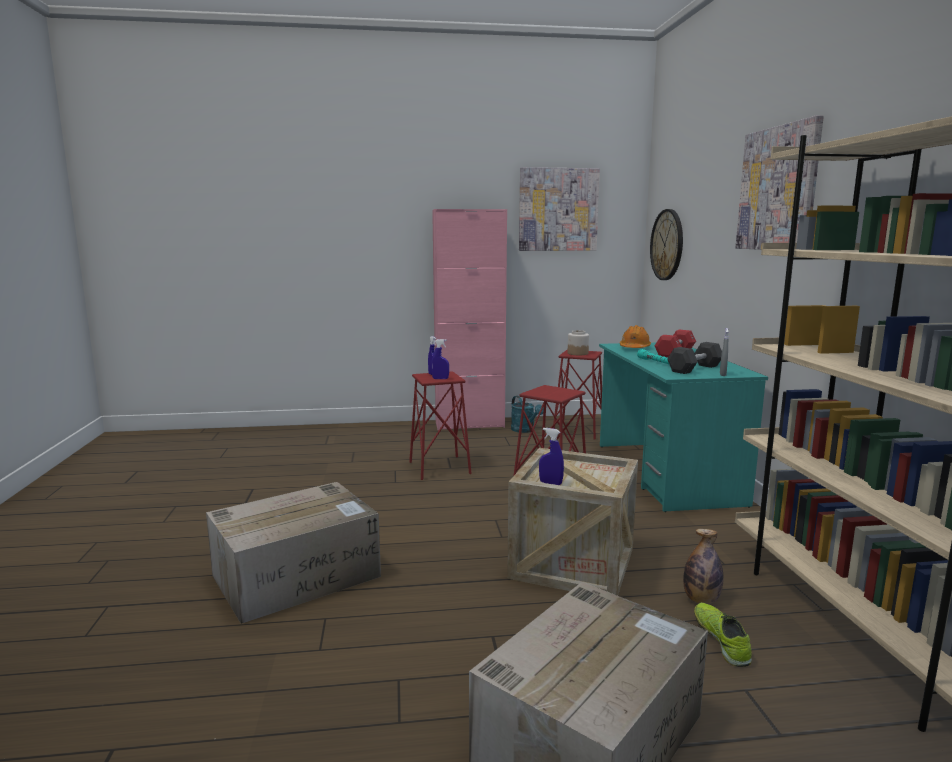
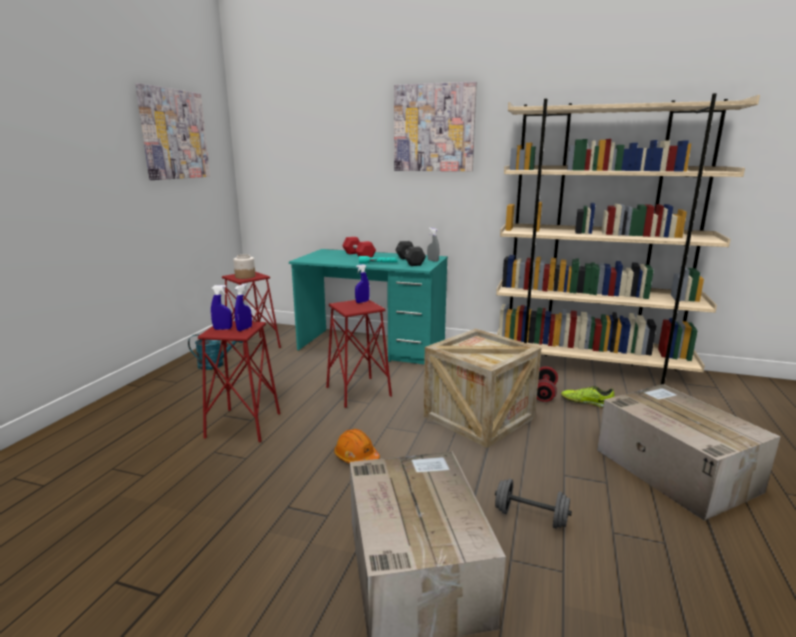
camera: 65 degrees left, 5 degrees up
(395, 621) = (530, 517): none -> grey dumbbell
(469, 424) = (153, 383): pink cabinet -> none
(550, 483) = (492, 361): blue spray bottle -> blue spray bottle (362, 302)
(634, 348) = (324, 258): orange hard hat -> orange hard hat (356, 457)
(667, 245) = (281, 169): wall clock -> none
(701, 600) = (544, 393): bottle -> red dumbbell

